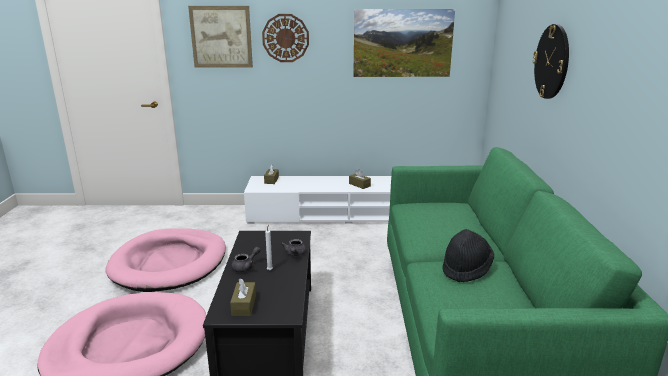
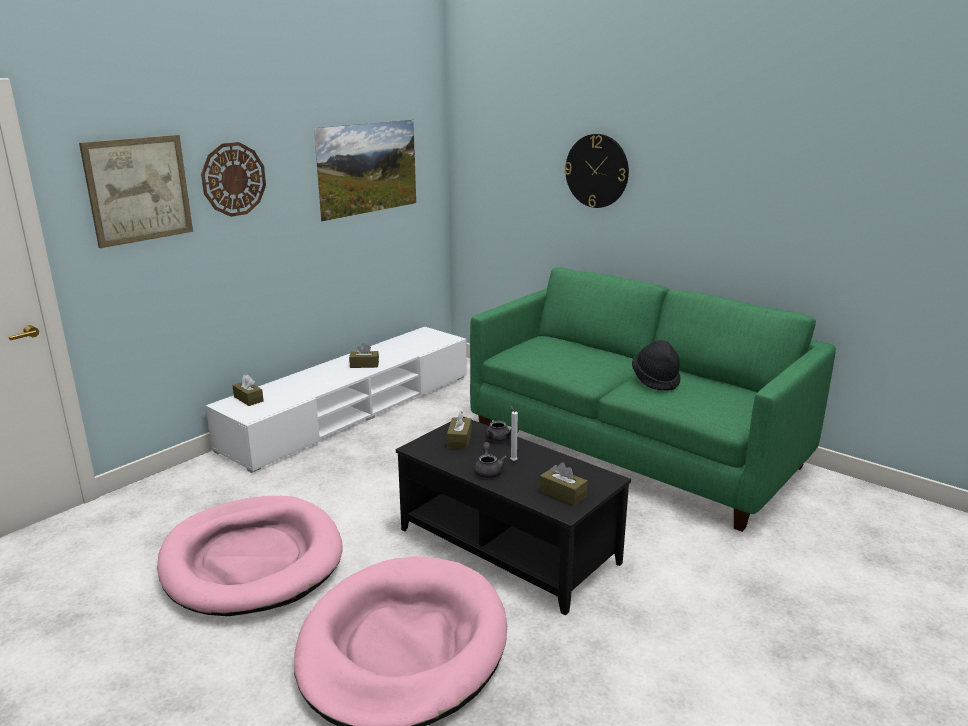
camera: 50 degrees left, 0 degrees up
(275, 243) = (459, 440): none -> brown tissue box

